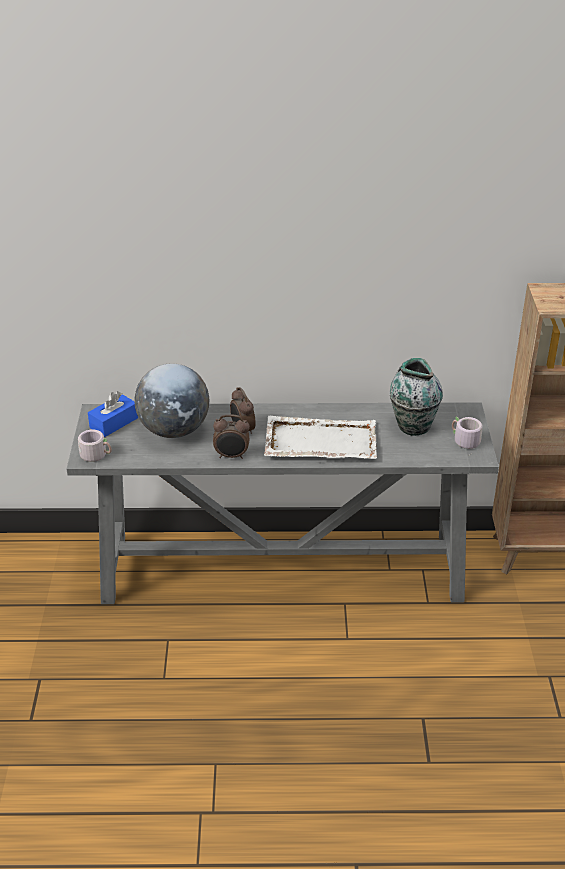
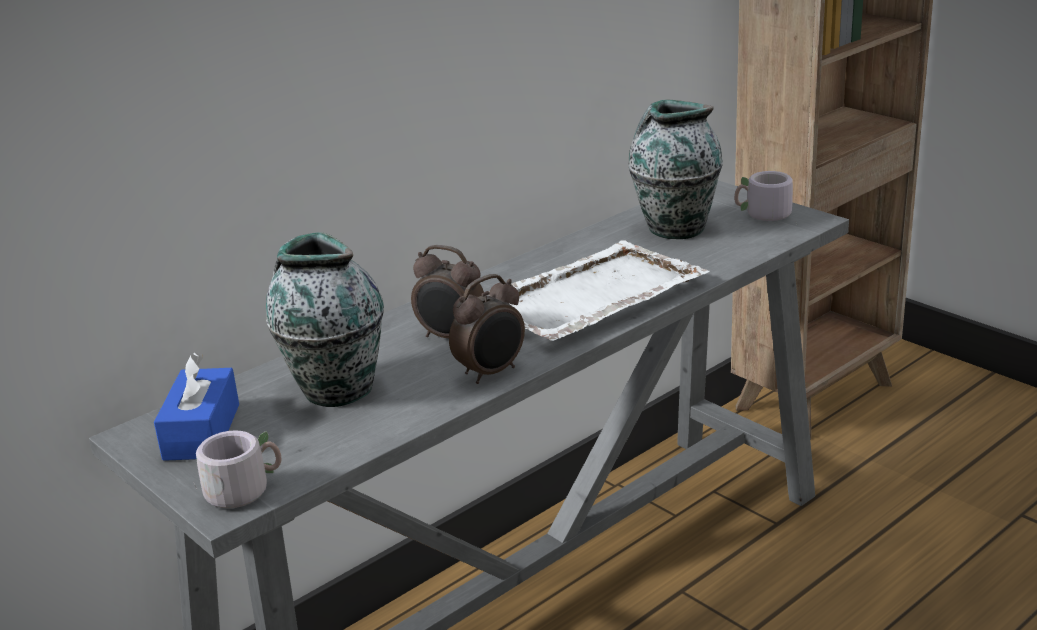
camera: 40 degrees left, 10 degrees down
(174, 430) = (335, 389): globe -> vase

